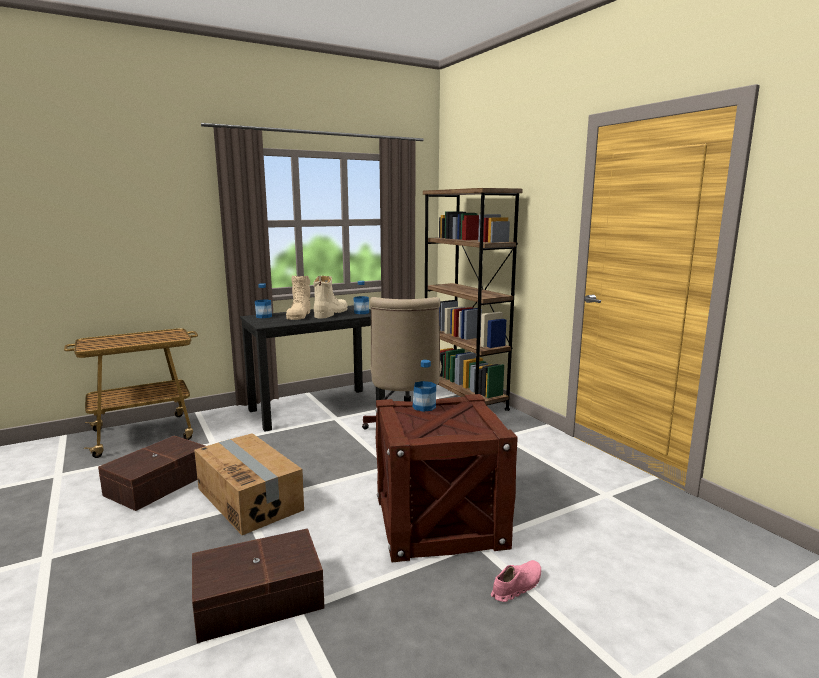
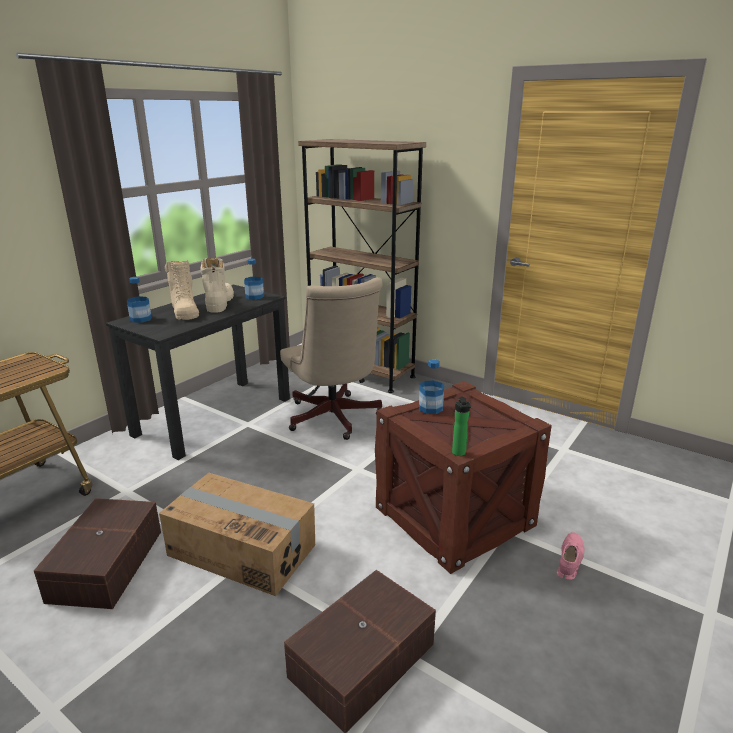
camera: 25 degrees left, 10 degrees up
(401, 439) = (459, 454): none -> bottle

